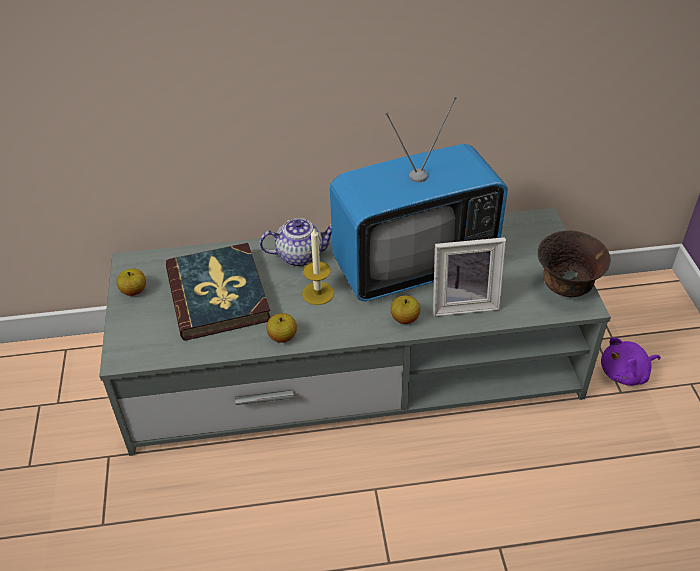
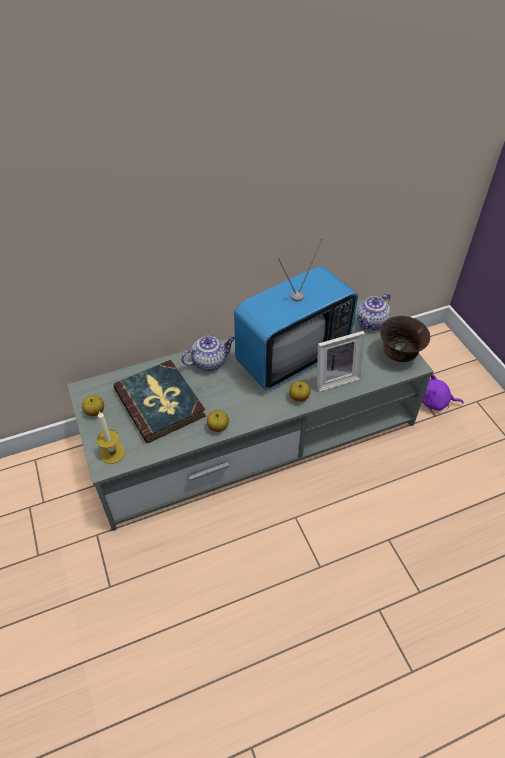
camera: 15 degrees left, 5 degrees up
(318, 293) = (232, 389): candle -> candle (112, 453)
(539, 241) = (371, 323): none -> teapot
(626, 373) = (434, 402): purple plush toy -> purple plush toy turned 45 degrees clockwise

